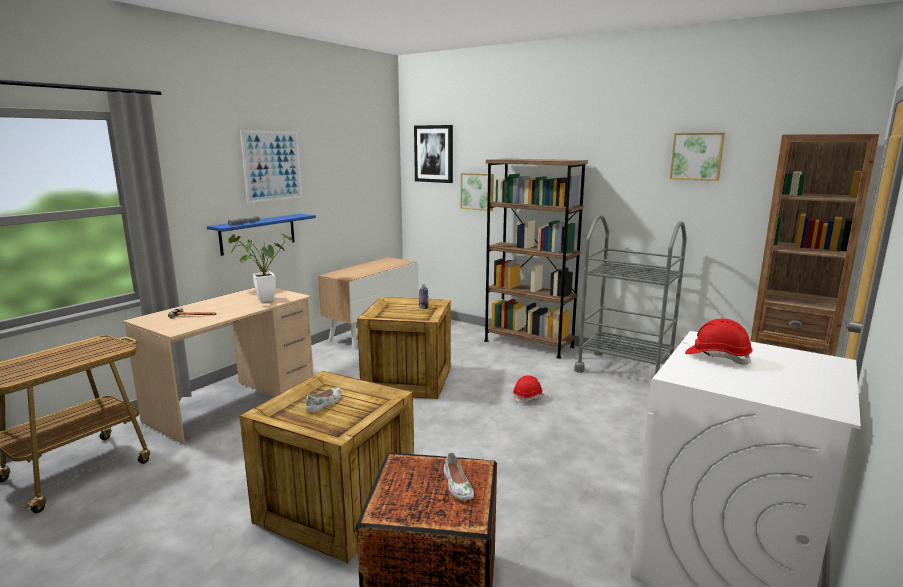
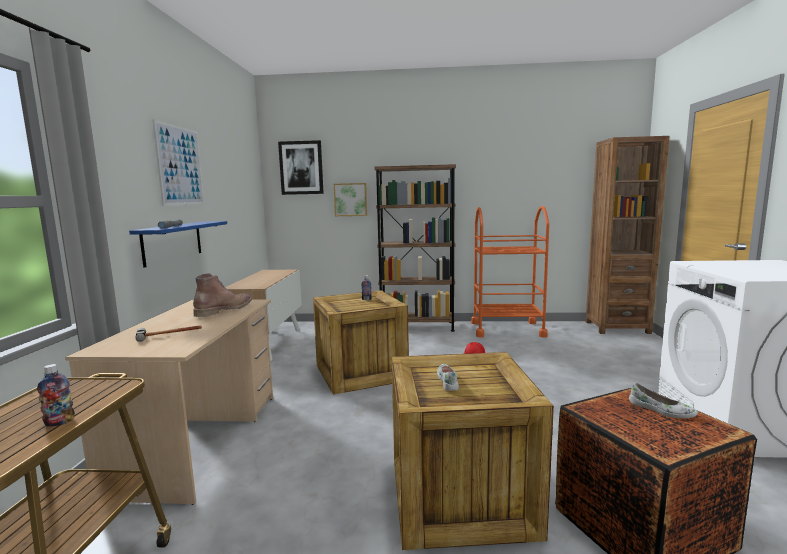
camera: 30 degrees left, 5 degrees down
(65, 364) = (59, 422): none -> bottle
(261, 300) = (224, 310): potted plant -> brown boot
(624, 370) = (507, 329): grey cart -> orange cart
(697, 156) = (536, 160): picture -> none
(717, 357) = (731, 268): red hard hat -> none

